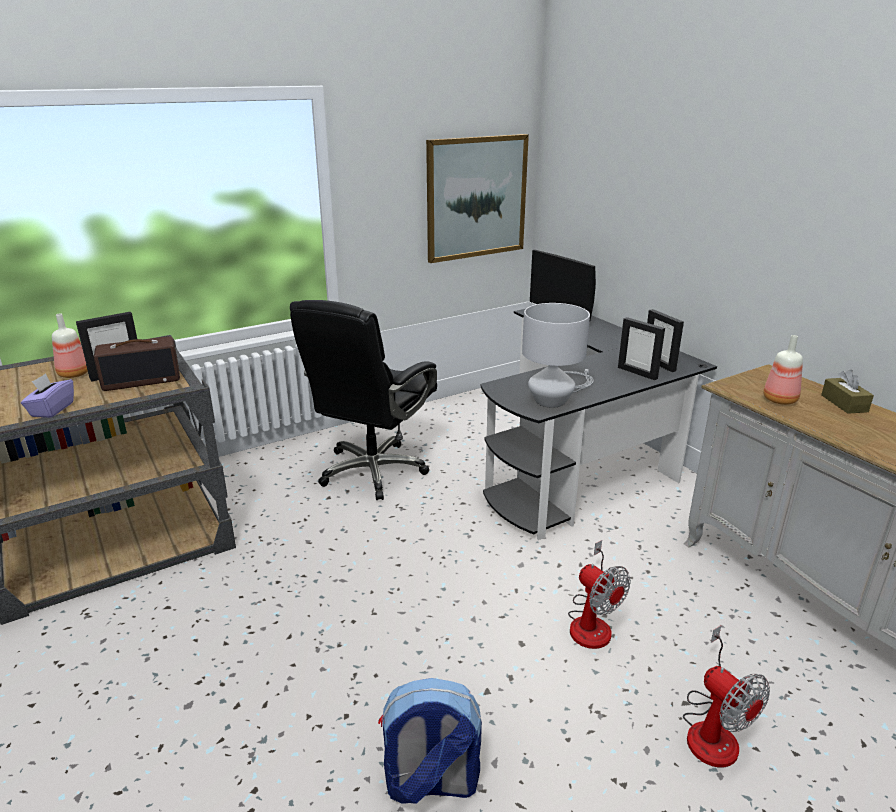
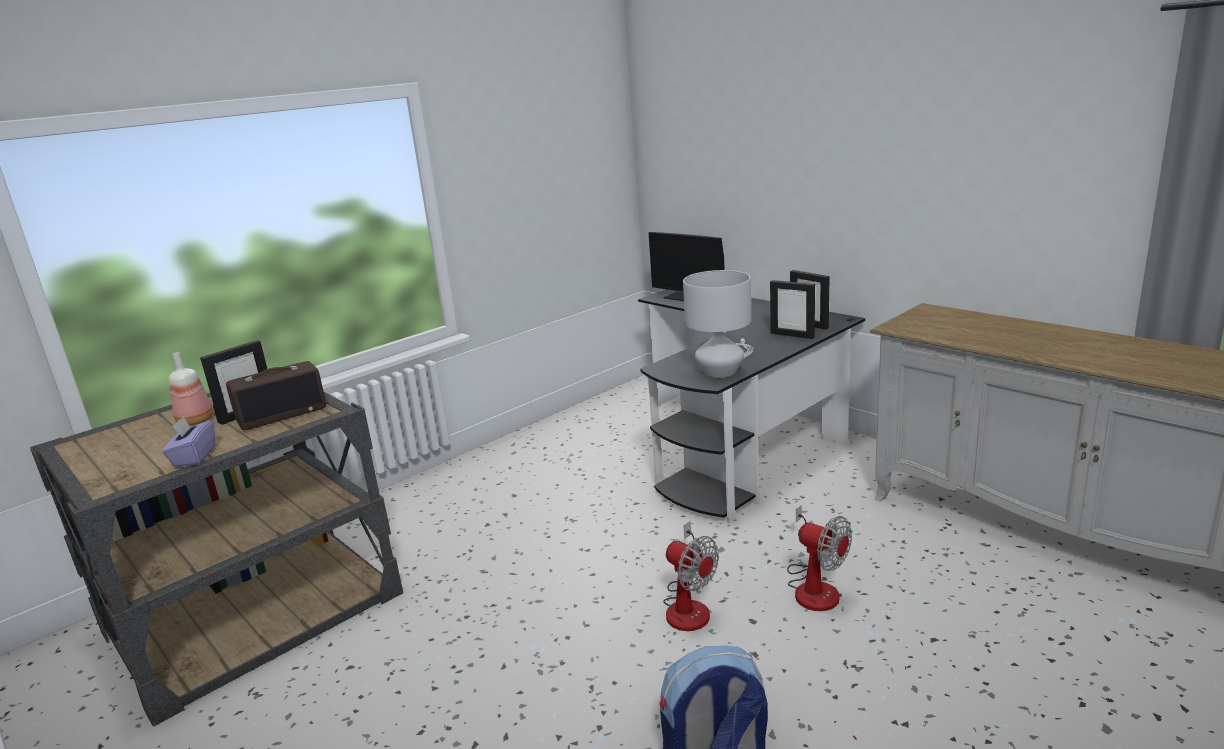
camera: 10 degrees left, 5 degrees down
(374, 469) = (525, 488): black office chair -> none
(476, 197) = (580, 186): picture -> none
(712, 729) = (968, 656): fan -> fan (688, 605)
(780, 400) = (949, 330): bottle -> none
(844, 403) = (1007, 324): brown tissue box -> none

